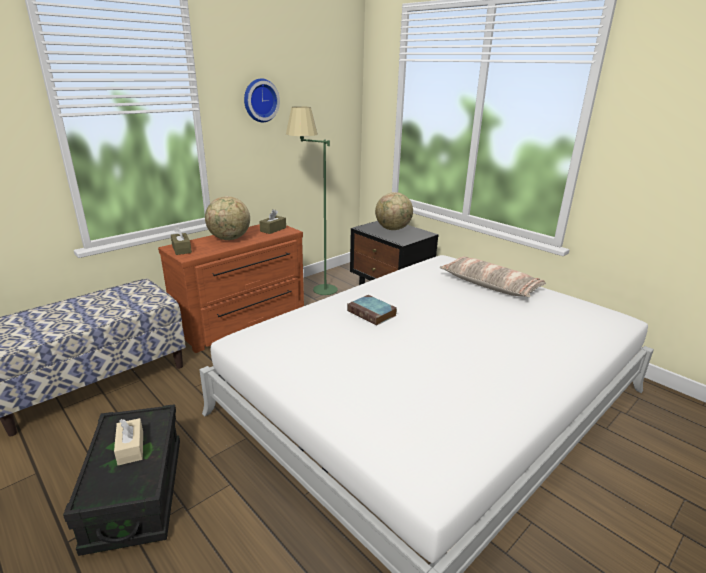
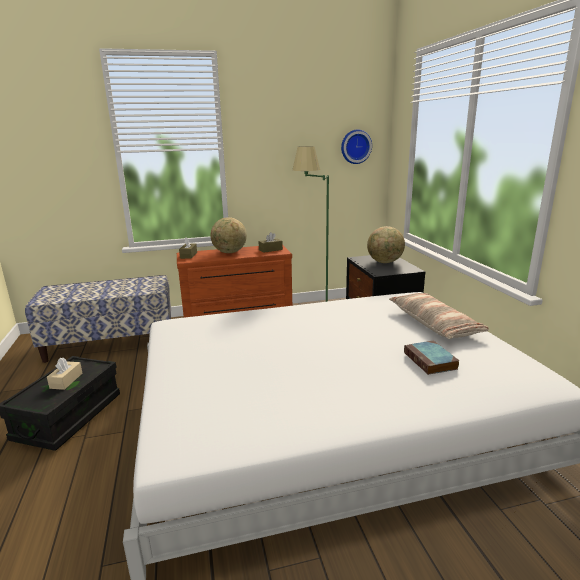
camera: 30 degrees right, 5 degrees down
(260, 100) = (278, 142): wall clock -> wall clock (355, 146)
(372, 313) = (287, 325): book -> book (431, 361)

